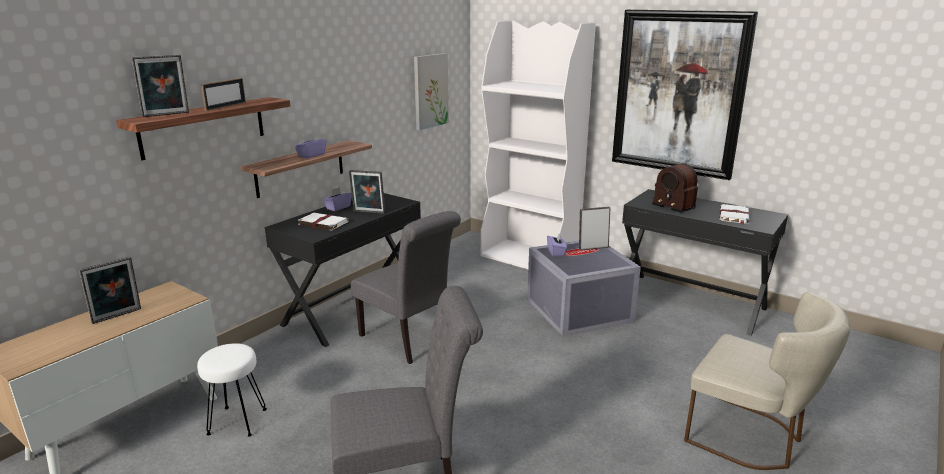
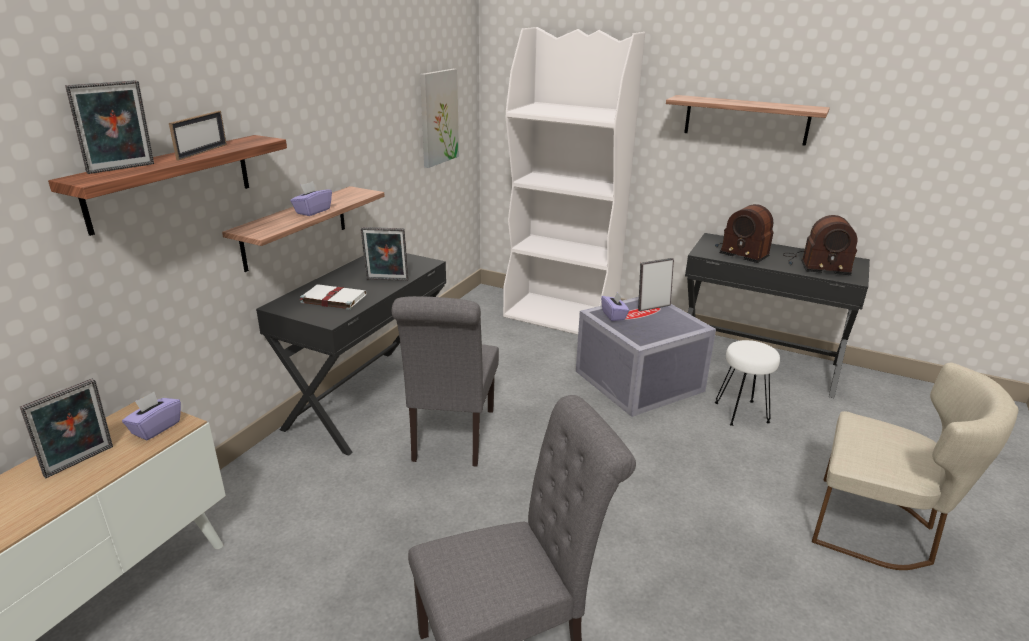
camera: 10 degrees left, 5 degrees up
(237, 421) = (260, 577): white stool -> white stool (740, 413)
(338, 207) = (344, 275): purple tissue box -> purple tissue box (156, 428)
(408, 341) = (451, 438): grey chair -> grey chair turned 60 degrees clockwise
(678, 93) = (746, 120): picture -> shelf
(734, 216) = (815, 264): white book -> radio

